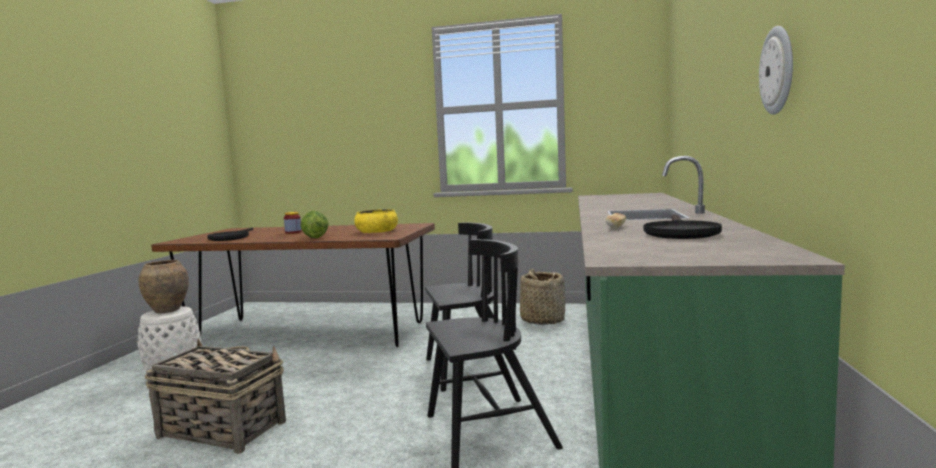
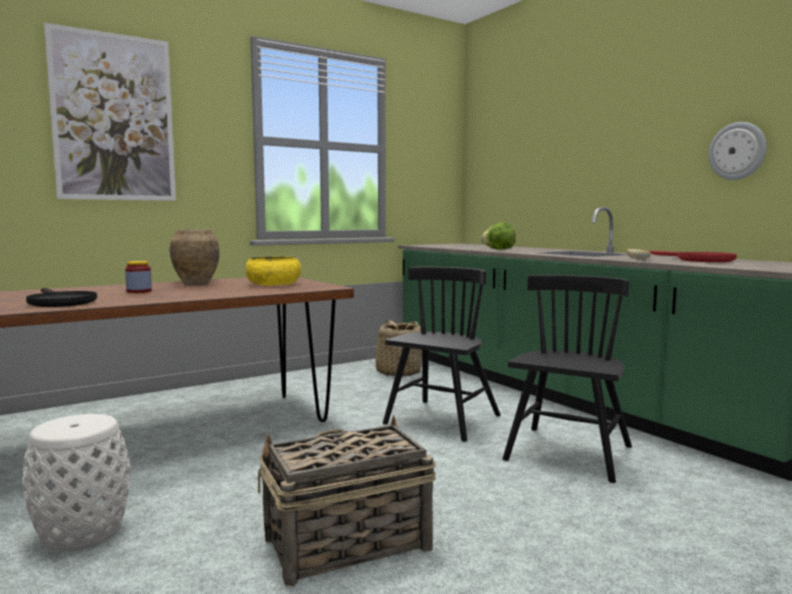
camera: 45 degrees left, 0 degrees up
(167, 310) = (70, 424): brown vase -> brown vase (196, 284)
(315, 238) = (227, 293): lettuce -> lettuce (499, 249)
(338, 110) = (114, 118): none -> picture
(680, 232) = (697, 260): black frying pan -> red frying pan

